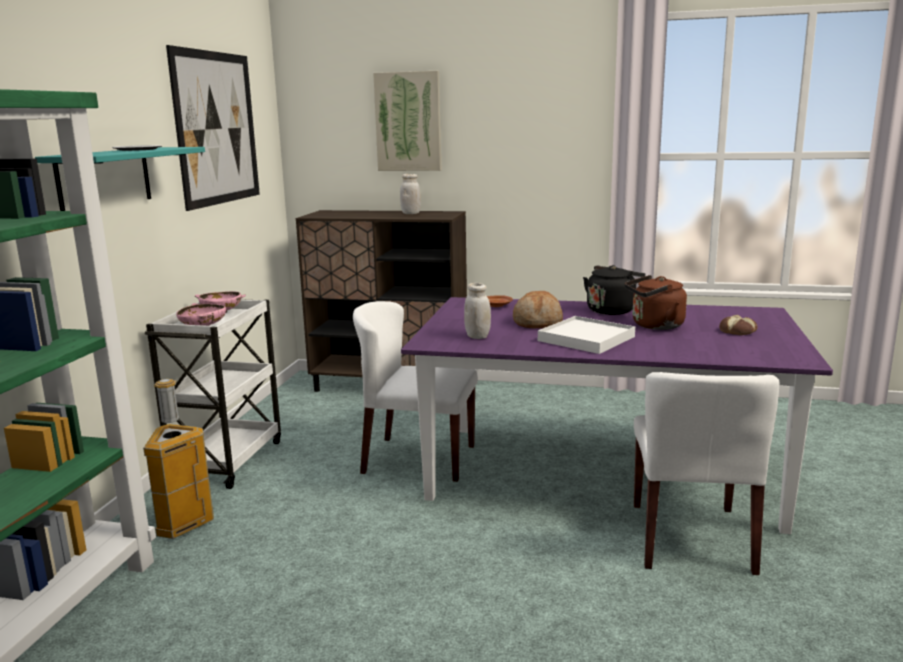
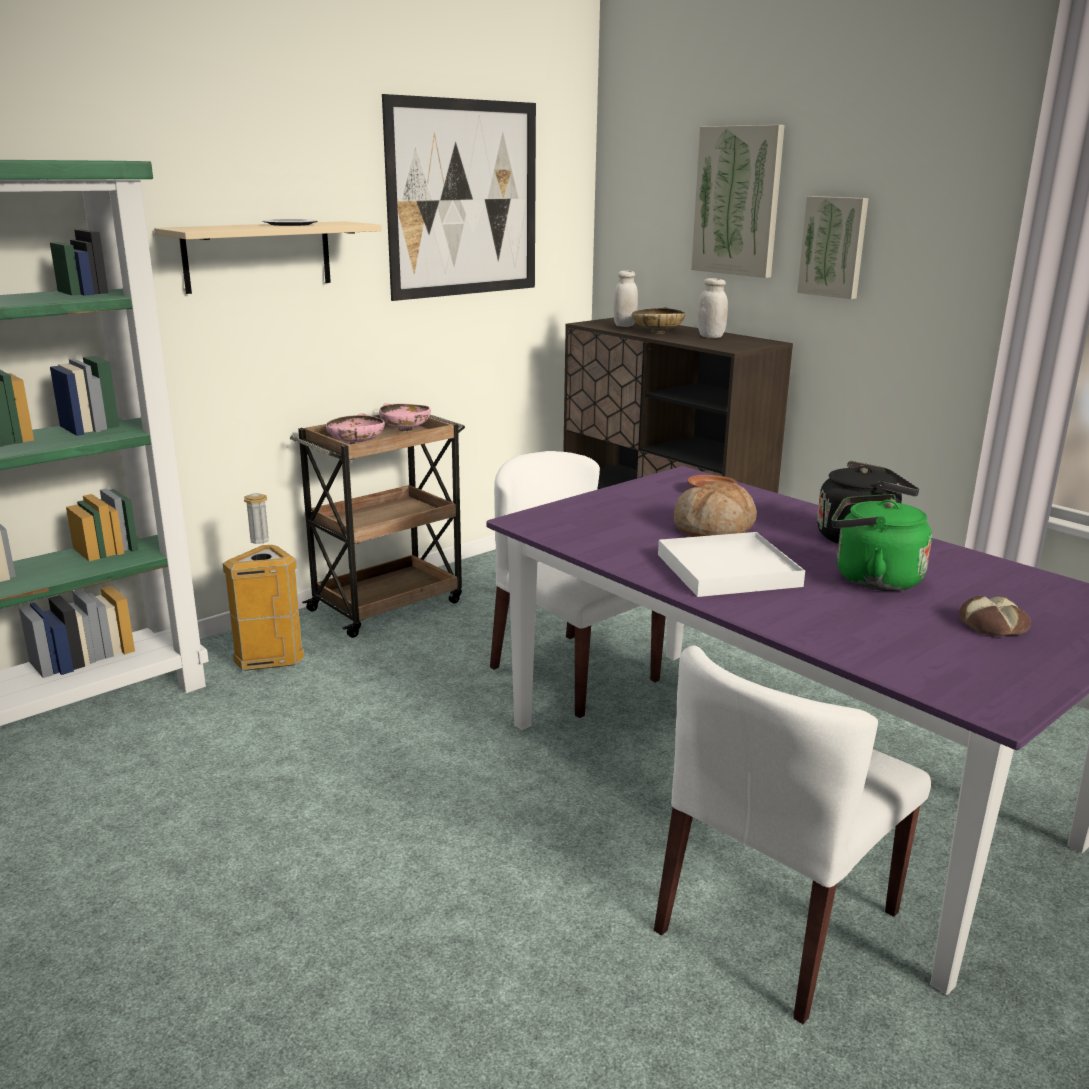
camera: 35 degrees right, 5 degrees up
(105, 179) = (258, 256): turquoise shelf -> beige shelf
(227, 460) = (388, 605): white cart -> brown cart
(373, 215) = (657, 332): none -> beige bowl
(477, 336) = (599, 528): white jar -> white jar (624, 325)
(486, 146) = (834, 247): none -> picture
(654, 326) = (871, 579): brown kettle -> green kettle

